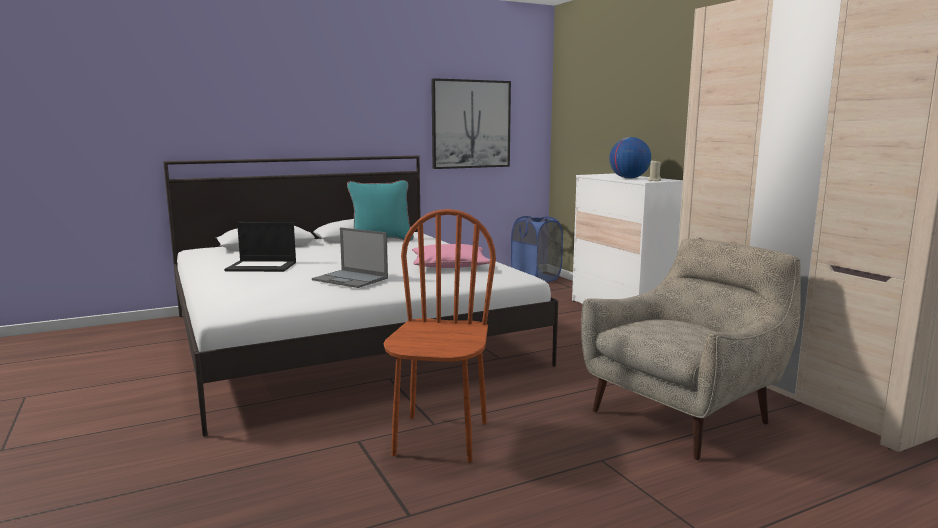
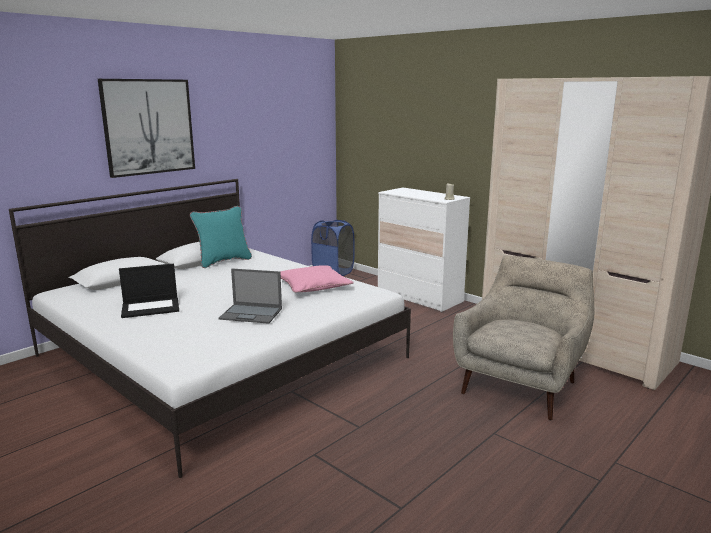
camera: 20 degrees left, 5 degrees up
(440, 438) = (373, 438): brown chair -> none
(471, 124) = (276, 147): picture -> picture (149, 127)
(628, 178) = (426, 196): globe -> none

